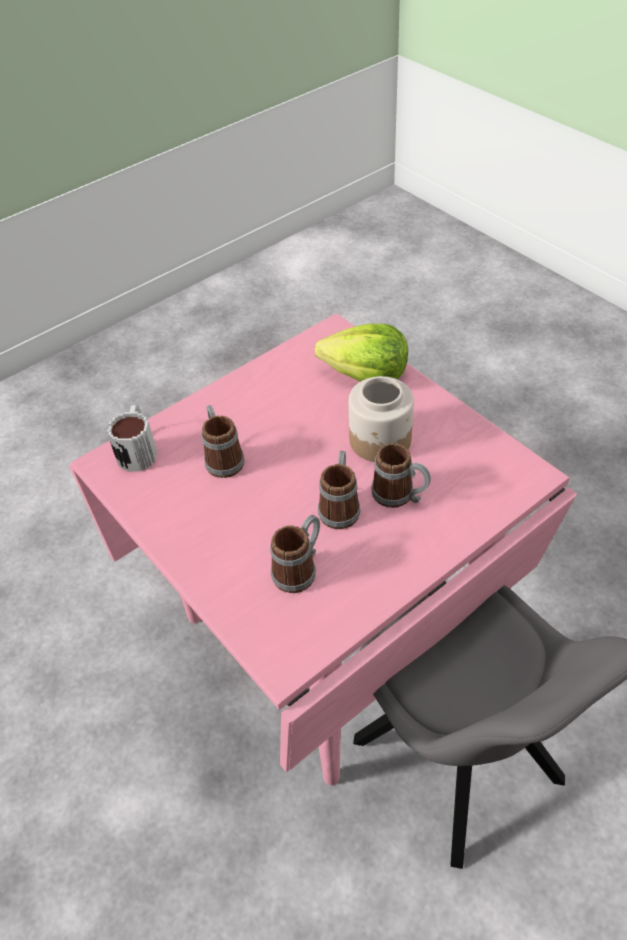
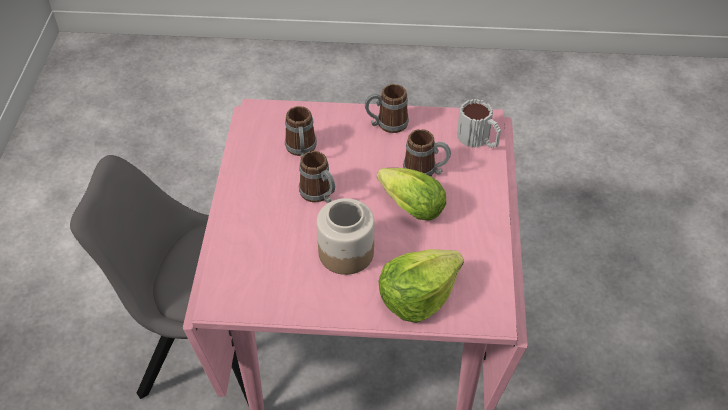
camera: 130 degrees right, 0 degrees up
(280, 440) = (408, 205): none -> lettuce
(400, 496) = (291, 226): mug -> mug (386, 124)

